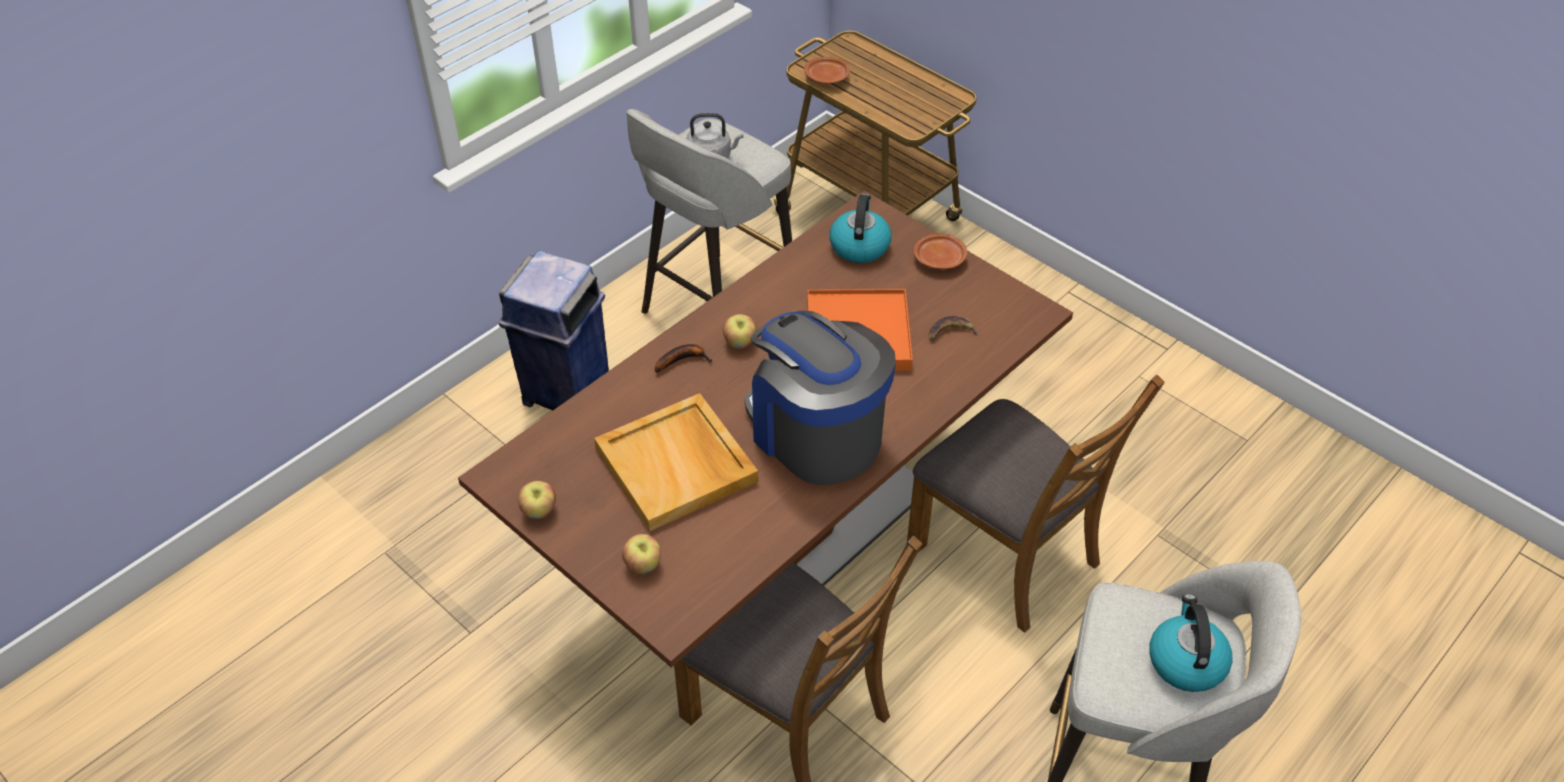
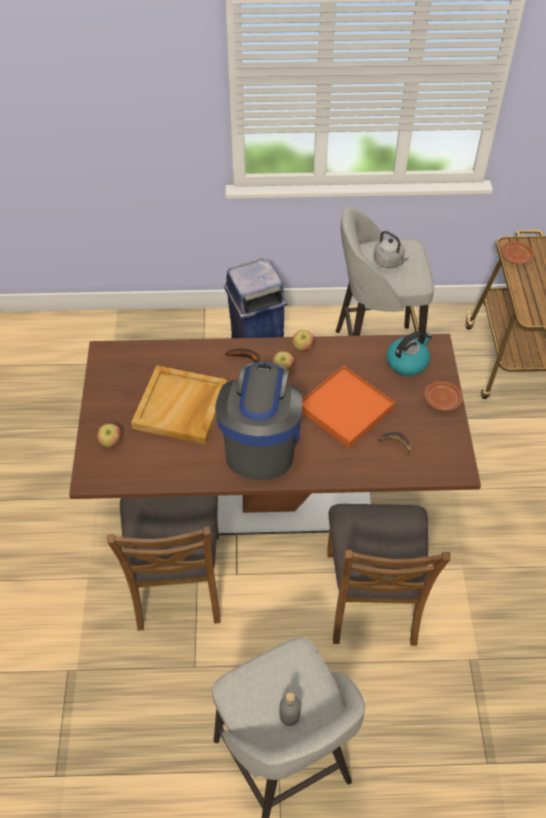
camera: 45 degrees right, 5 degrees up
(539, 511) = (101, 382): apple -> apple (303, 348)
(1185, 661) = (289, 716): kettle -> grey bottle

